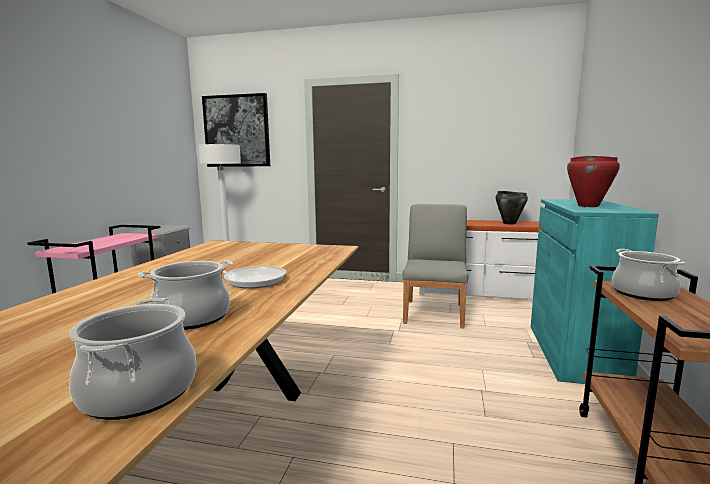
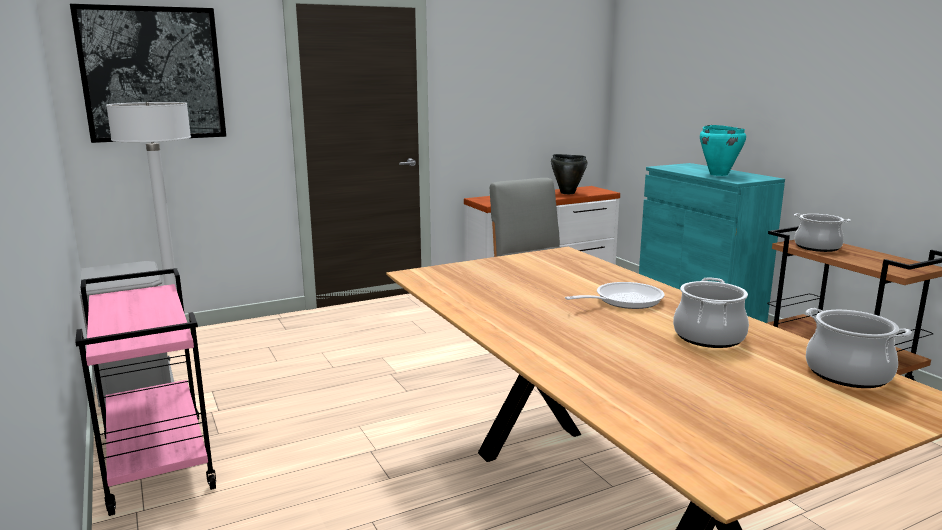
camera: 40 degrees left, 5 degrees up
(588, 206) = (719, 174): red cooking pot -> turquoise cooking pot

